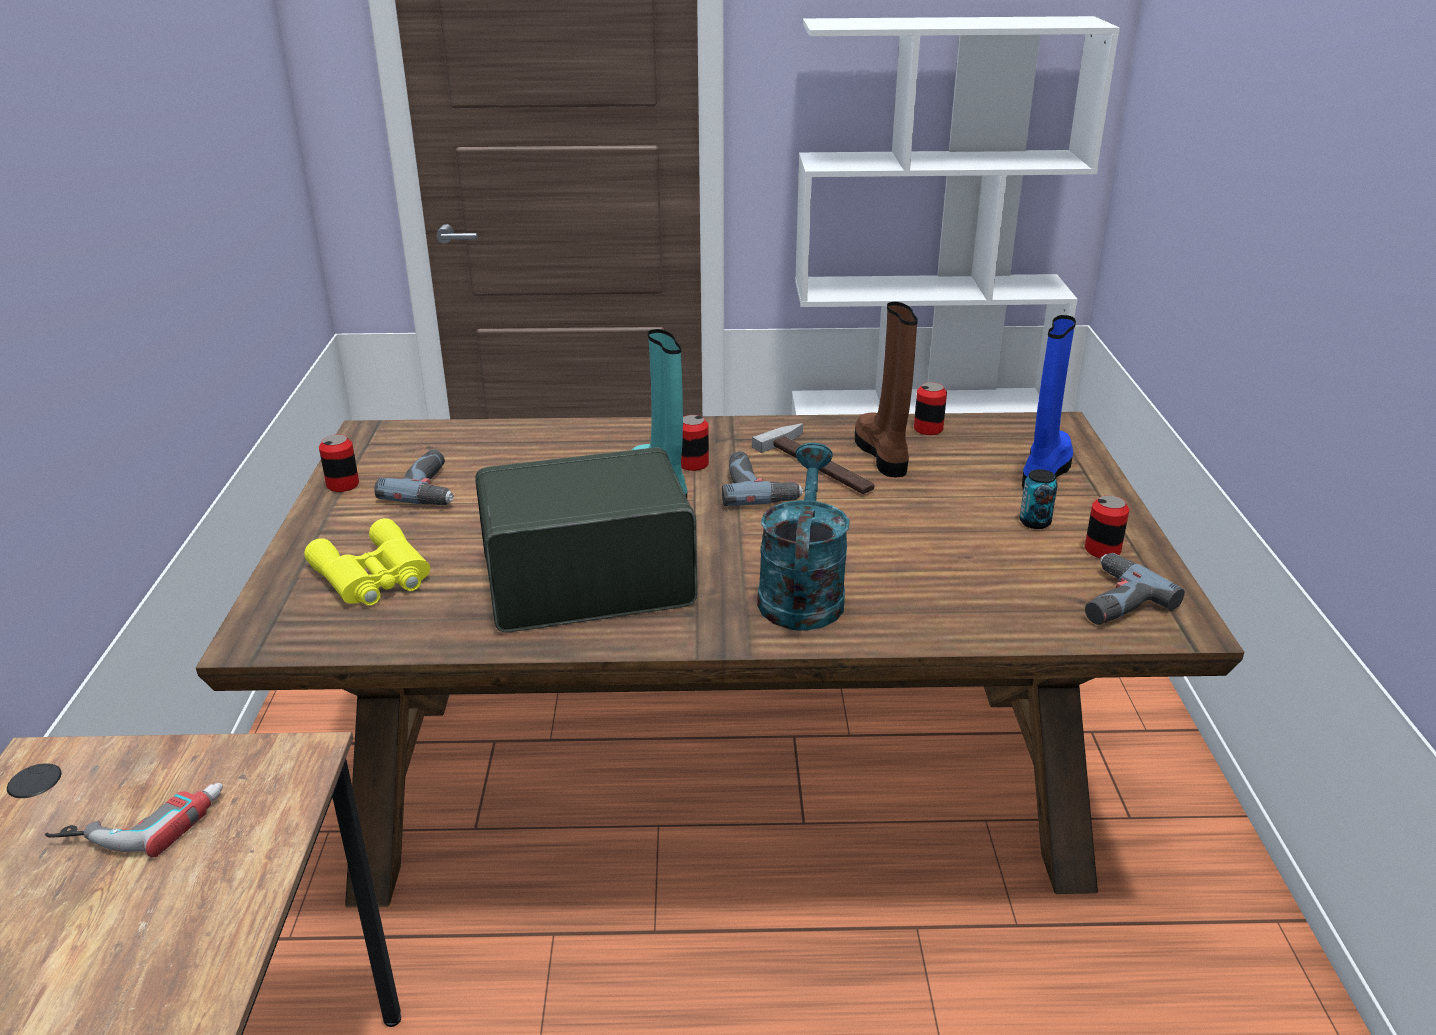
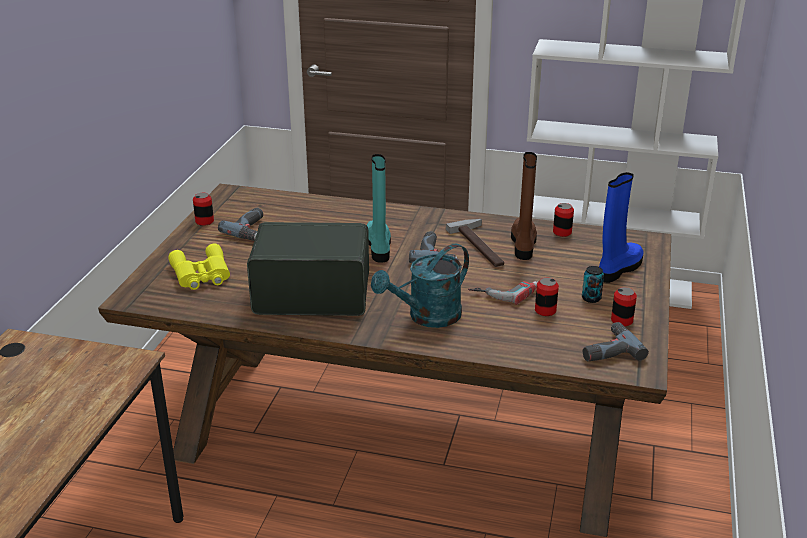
camera: 15 degrees right, 0 degrees up
(142, 819) = (54, 375): power drill -> power drill (504, 291)
(693, 464) = (405, 235): can -> can (545, 310)
(801, 592) = (427, 317): turquoise watering can -> turquoise watering can turned 150 degrees counterclockwise

